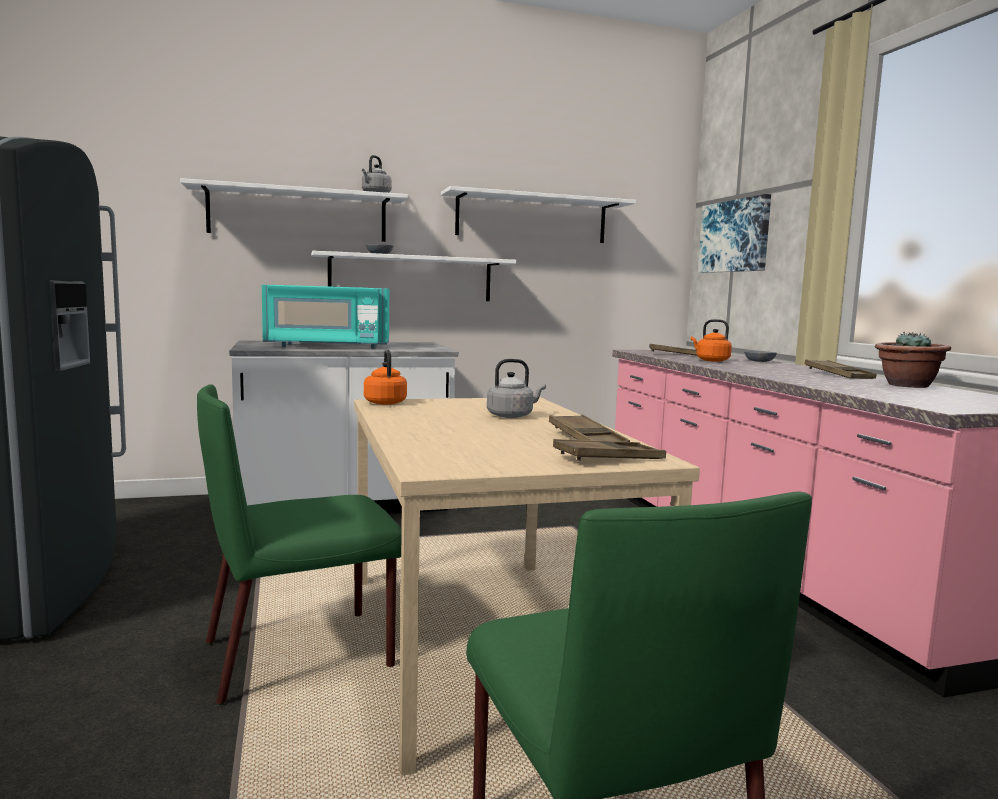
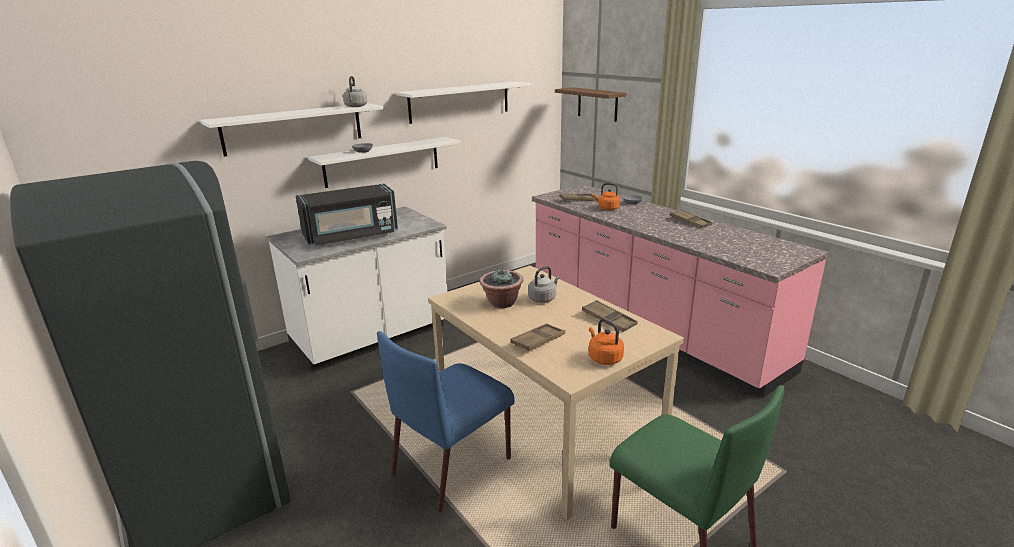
camera: 20 degrees left, 15 degrees up
(302, 653) = (453, 465): green chair -> blue chair
(327, 346) = (351, 236): turquoise microwave -> black microwave
(385, 402) = (452, 298): orange kettle -> orange kettle (604, 358)
(609, 458) = (638, 340): brown tray -> brown tray (538, 341)
(735, 236) = (597, 104): picture -> brown shelf
(907, 385) = (733, 233): potted plant -> potted plant (502, 303)

